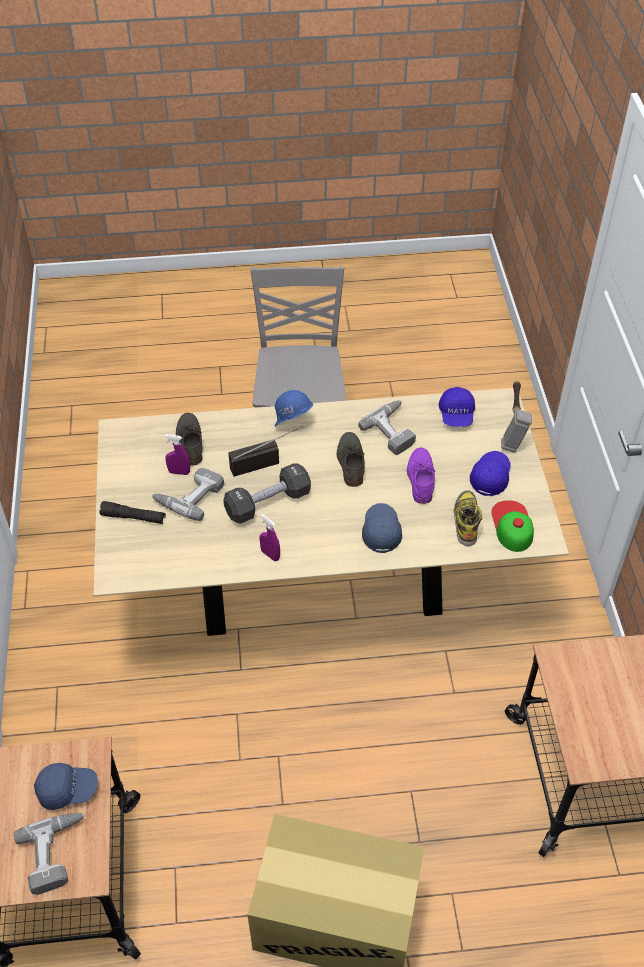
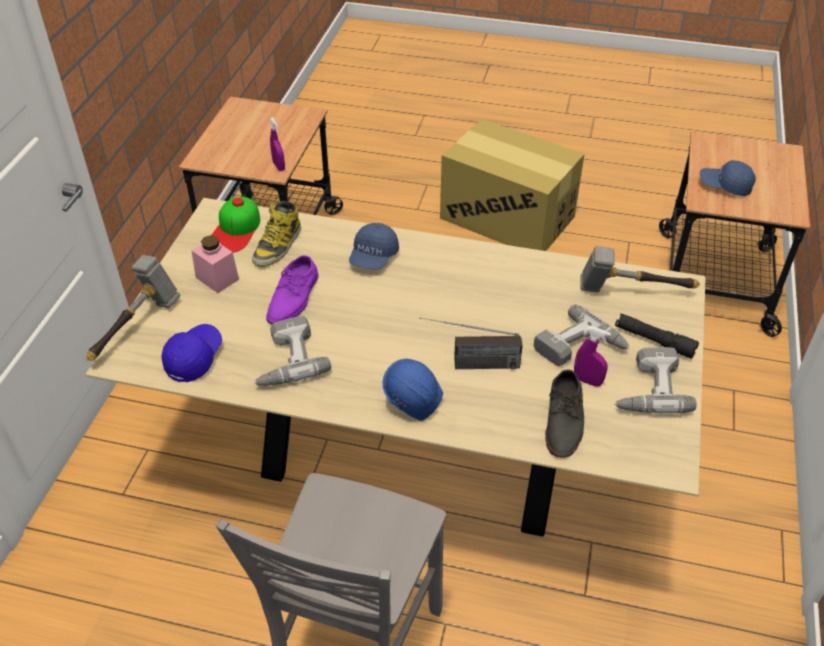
camera: 160 degrees left, 5 degrees down
(56, 854) = (732, 156): power drill -> power drill (647, 388)
(155, 558) = (632, 292): none -> hammer
(268, 503) = (486, 316): black dumbbell -> none
(270, 555) = (503, 265): purple spray bottle -> purple spray bottle (279, 166)
(350, 461) = (364, 337): grey shoe -> none
(490, 477) = (217, 278): blue cap -> pink jar

